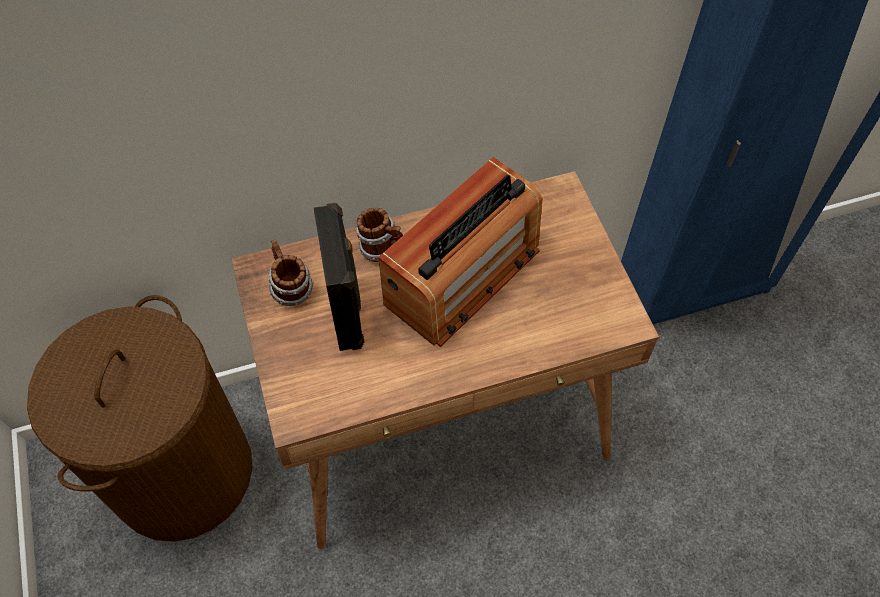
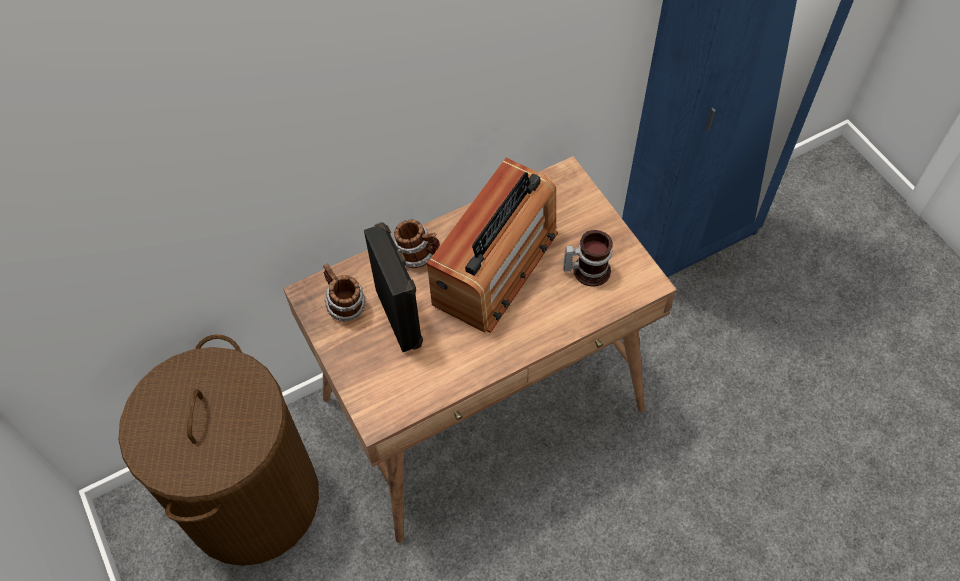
camera: 10 degrees left, 0 degrees up
(563, 296) = (587, 269): none -> mug

